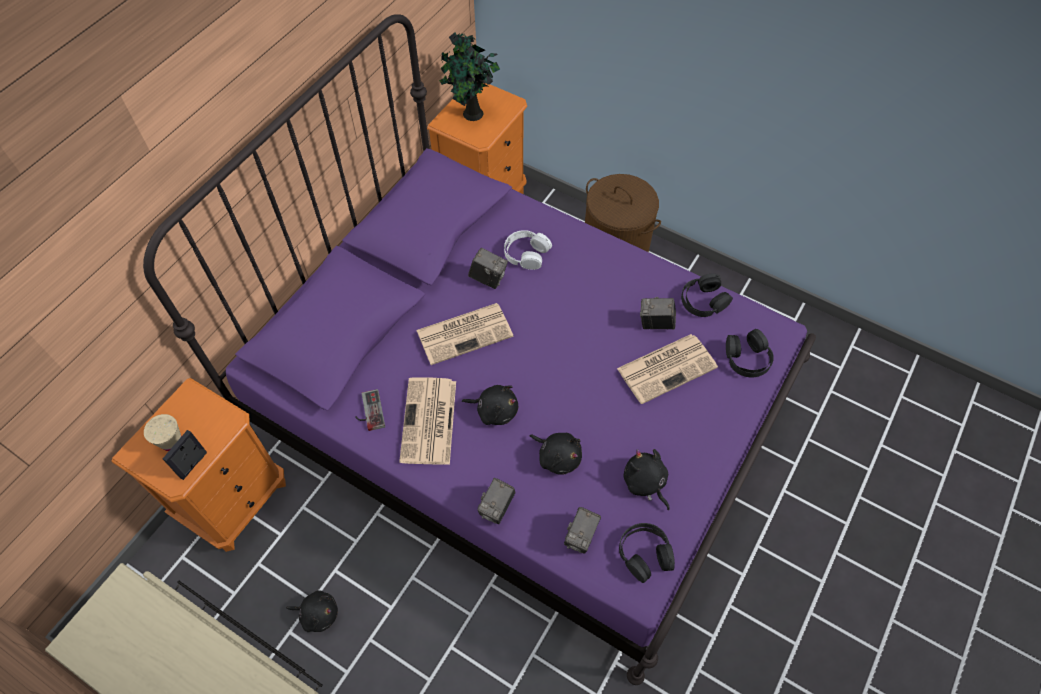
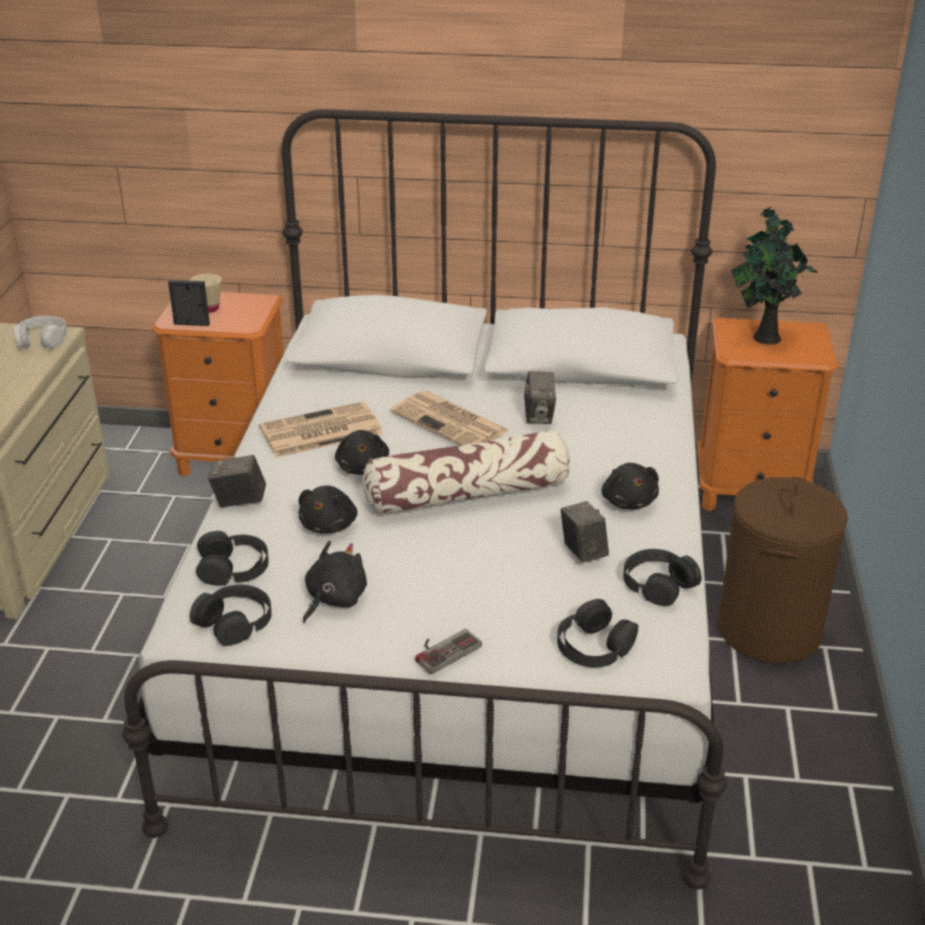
camera: 65 degrees right, 25 degrees down
(317, 614) = (136, 550): black plush toy -> black plush toy (628, 501)
(368, 411) = (308, 394): game controller -> game controller (443, 649)
(520, 416) = (463, 617): purple bed -> white bed
(526, 253) = (599, 431): white headphones -> white headphones (42, 339)
(562, 359) = (467, 494): none -> pillow
(581, 536) = (233, 567): camera -> black headphones
(667, 367) = (520, 577): newspaper -> none

